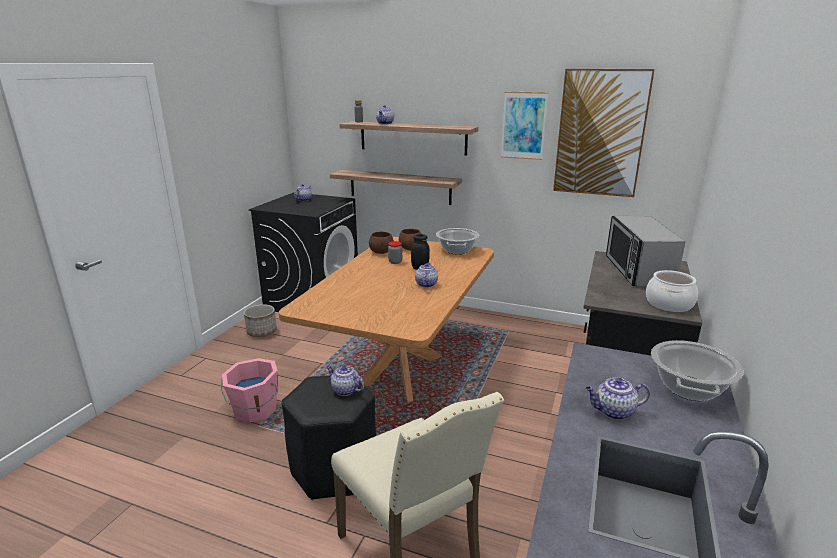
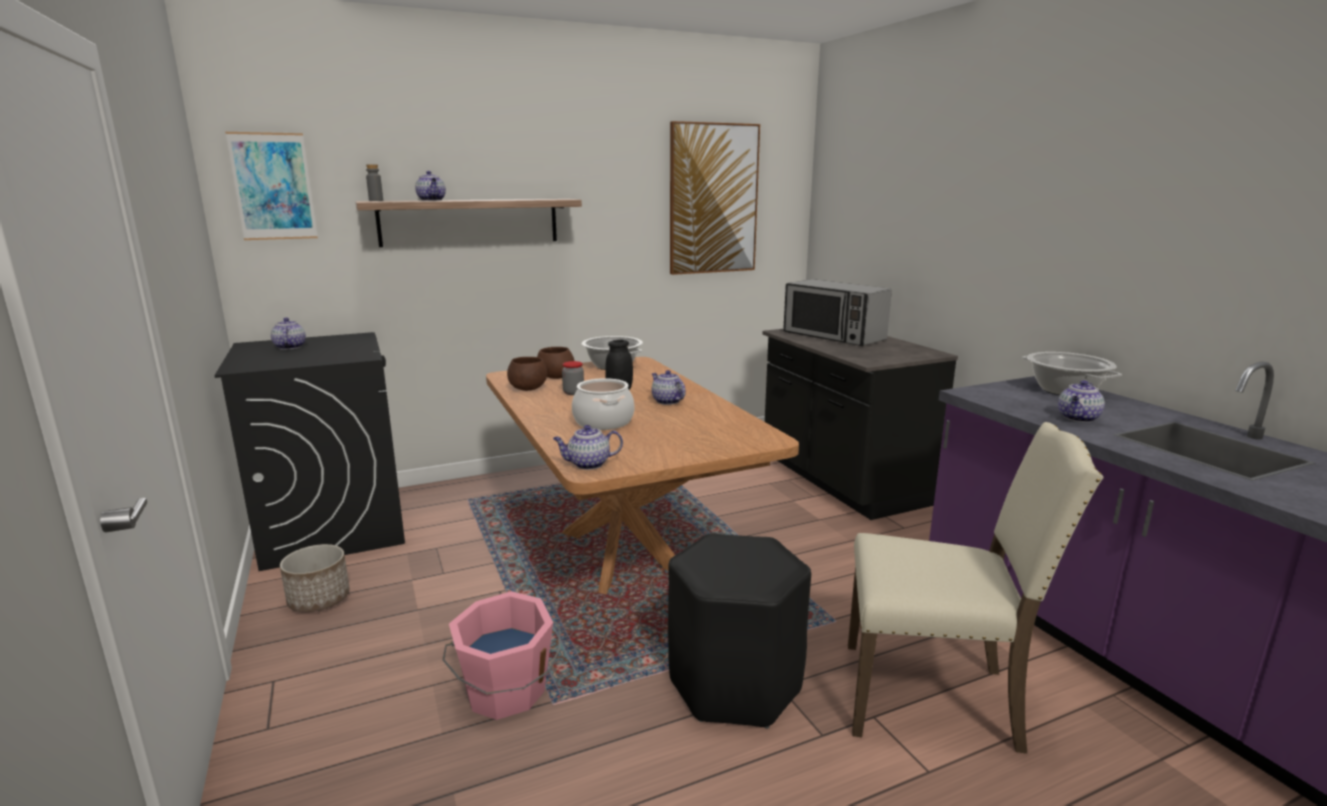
camera: 45 degrees left, 5 degrees down
(344, 390) = (743, 548): teapot -> teapot (588, 464)
(399, 187) = (453, 301): shelf -> none
(523, 125) = (627, 194): picture -> picture (273, 186)
(669, 304) = (911, 351): cooking pot -> cooking pot (603, 422)

